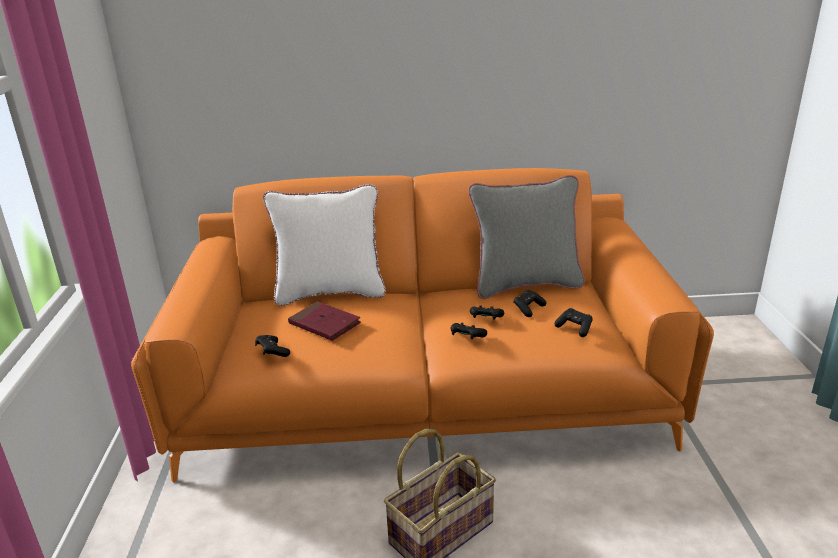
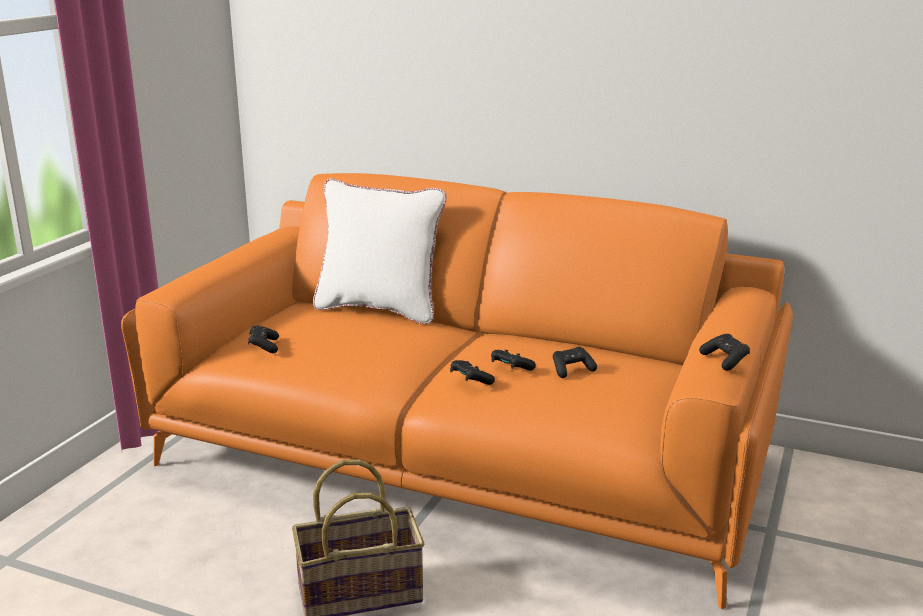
camera: 25 degrees right, 5 degrees down
(324, 324) = (338, 334): red book -> none
(525, 285) = (602, 348): grey pillow -> none
(574, 328) = (604, 402): black game controller -> black game controller (725, 360)

